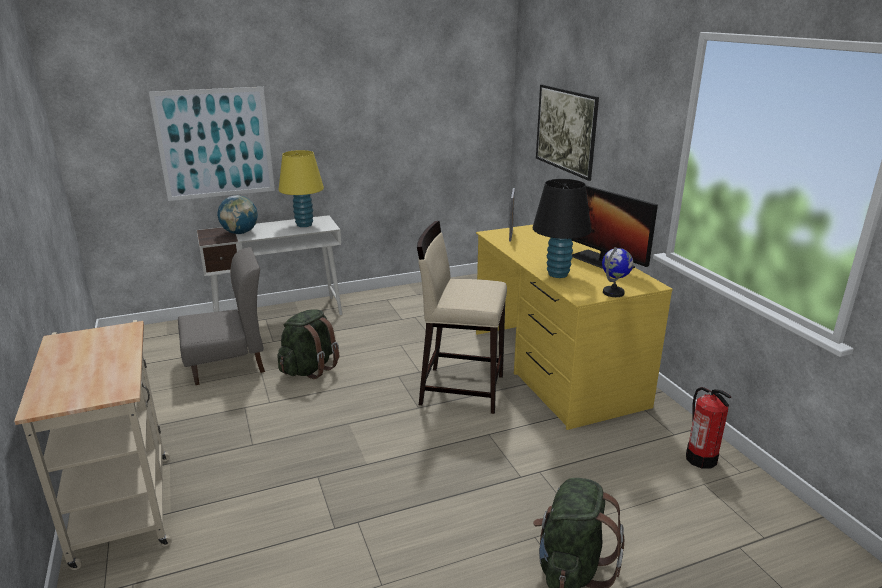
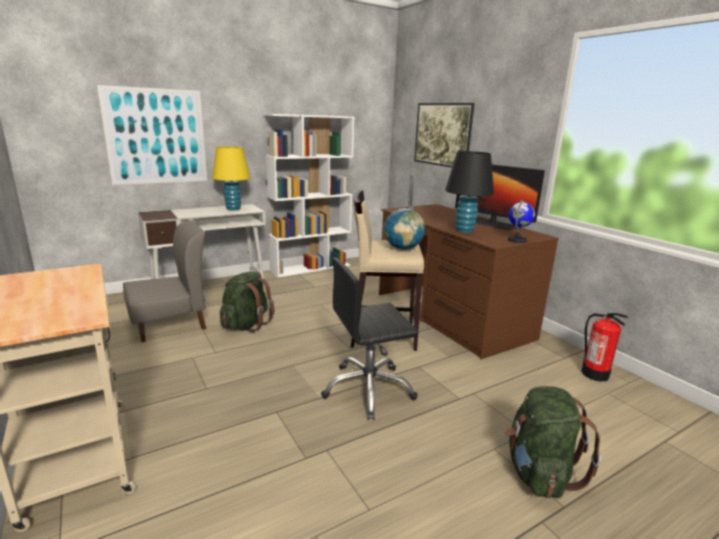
camera: 10 degrees left, 5 degrees down
(240, 233) = (178, 213): globe -> globe (403, 248)
(404, 290) = (311, 268): none -> white bookcase
(422, 458) = (368, 389): none -> black office chair
(555, 367) = (450, 315): yellow desk -> brown desk

